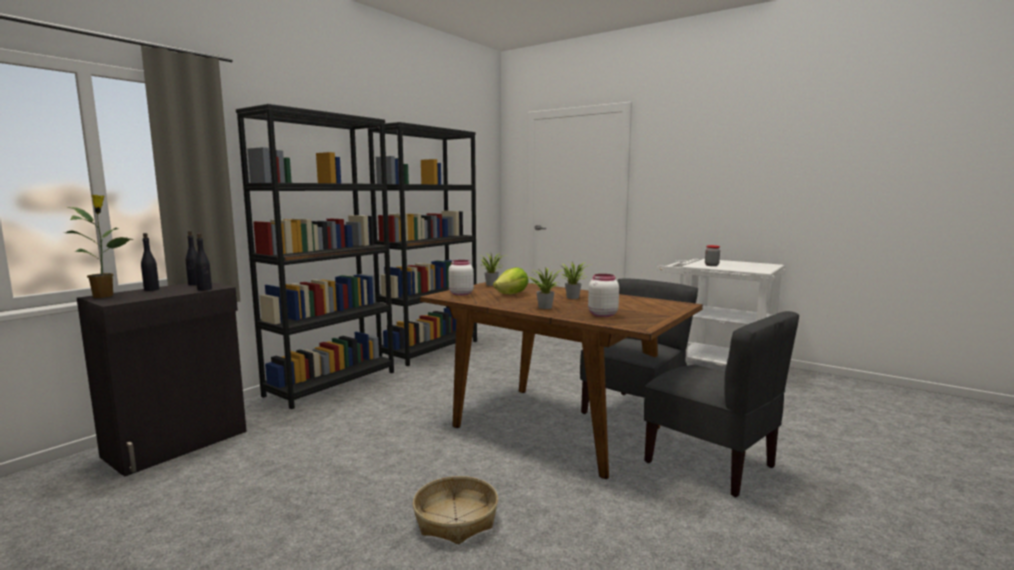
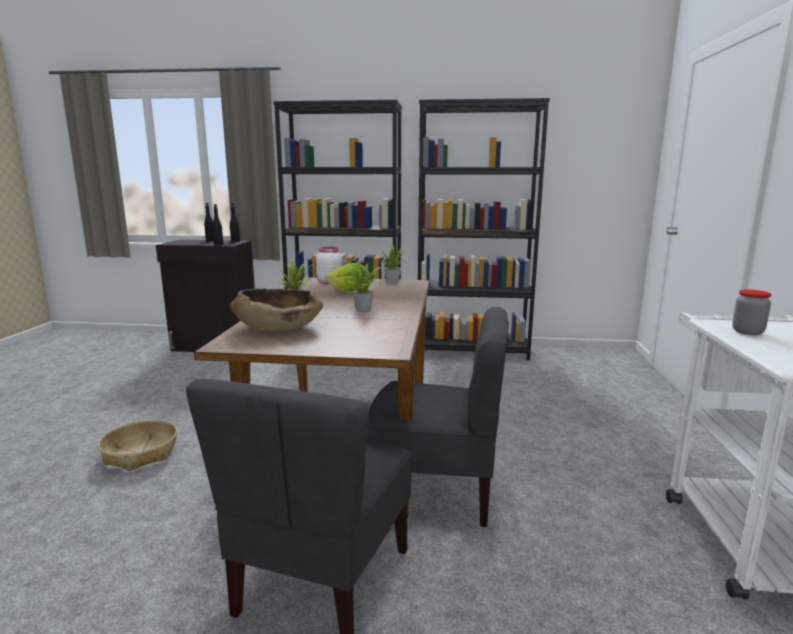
camera: 60 degrees right, 5 degrees up
(104, 296) = (185, 240): potted plant -> none
(602, 314) = (278, 327): white jar -> brown bowl

